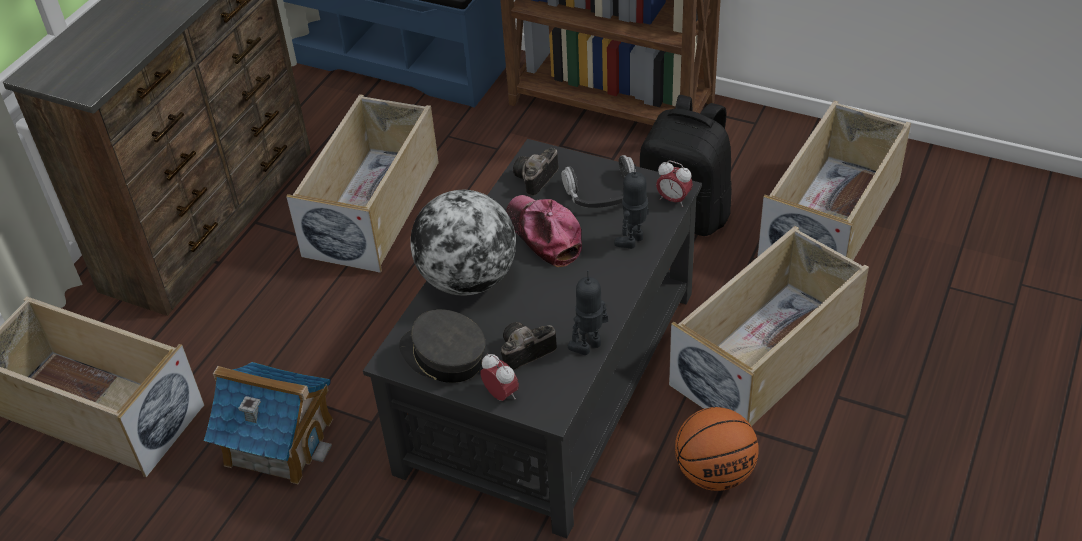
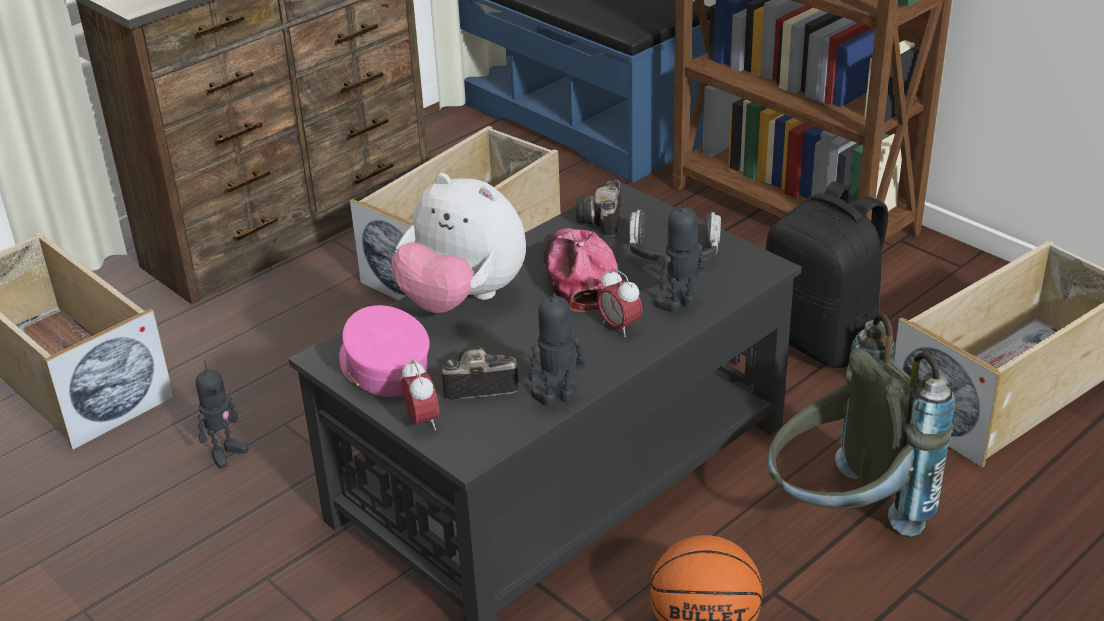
camera: 20 degrees right, 10 degrees down
(278, 441) = (225, 453): toy house -> toy robot
(443, 357) = (383, 367): grey cap -> pink cap
(468, 279) = (462, 299): globe -> plush toy
(535, 180) = (602, 222): camera -> camera turned 45 degrees counterclockwise
(673, 200) = (755, 276): alarm clock -> alarm clock (619, 327)
(766, 355) = (843, 516): beige storage box -> grey backpack

